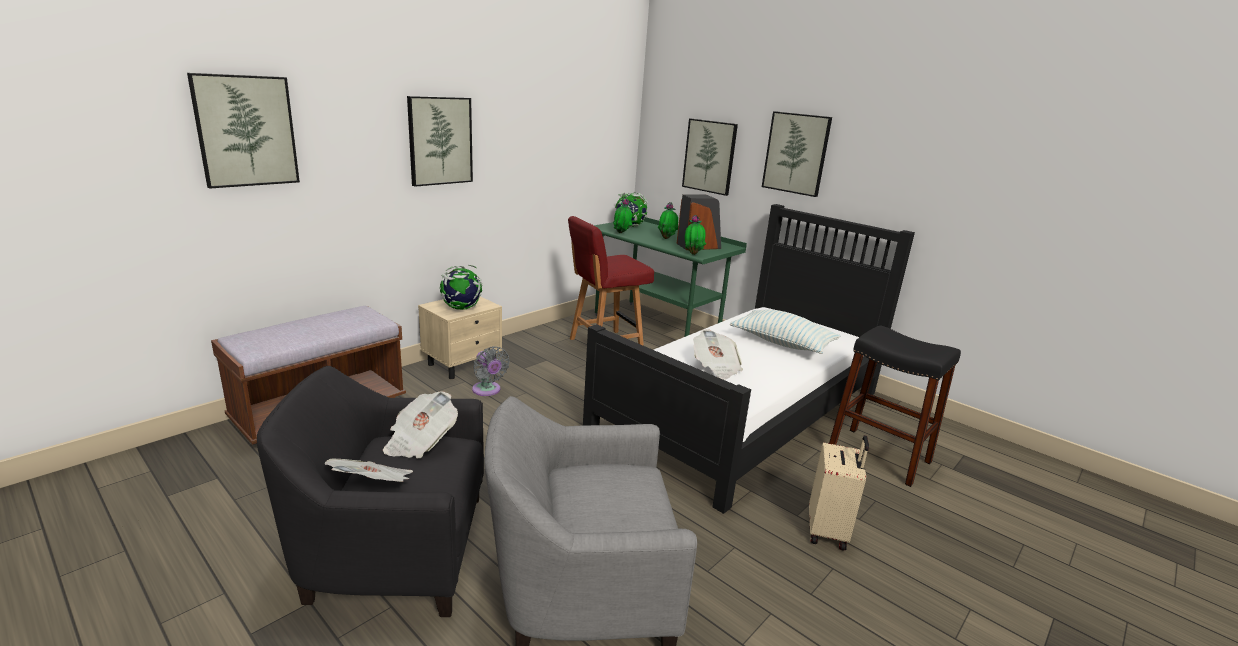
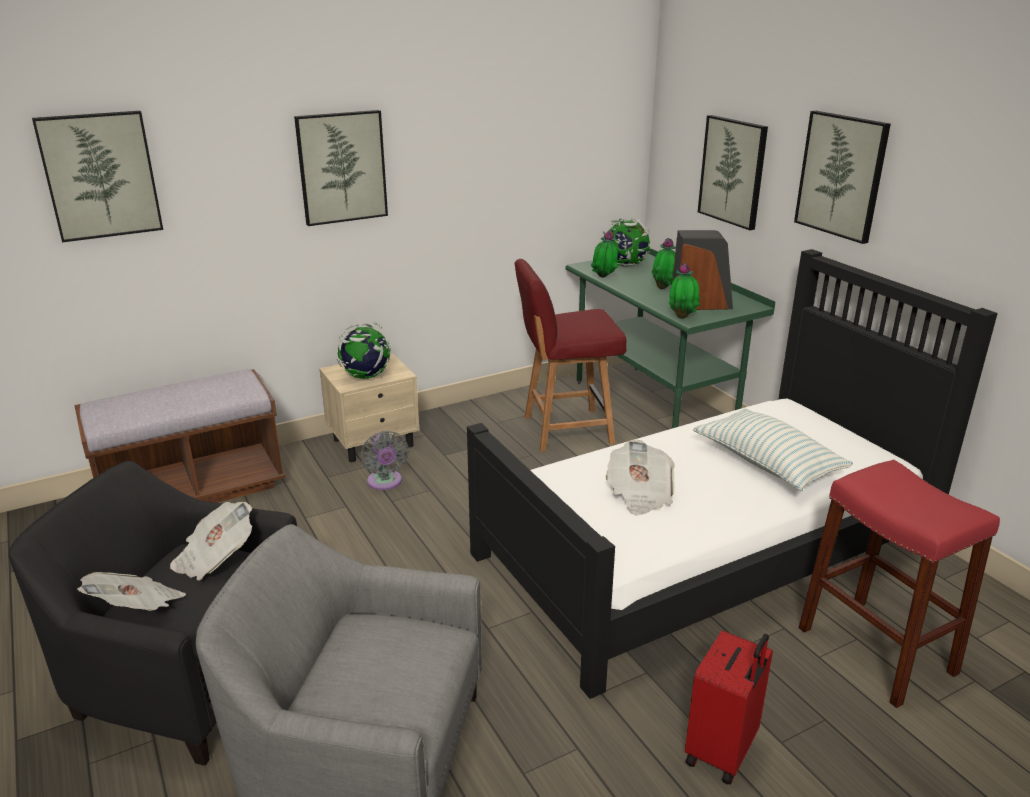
camera: 20 degrees right, 5 degrees up
(828, 531) = (722, 752): beige suitcase -> red suitcase
(878, 455) = (875, 650): black stool -> red stool

